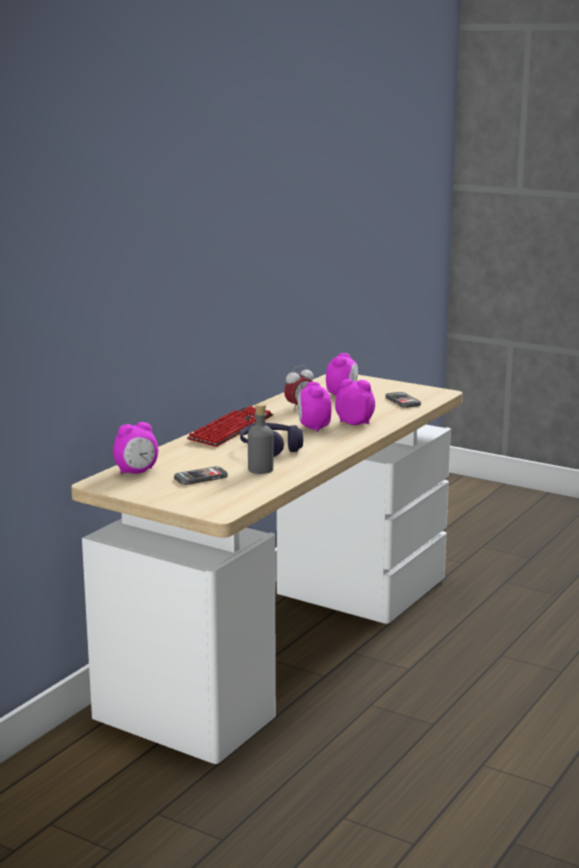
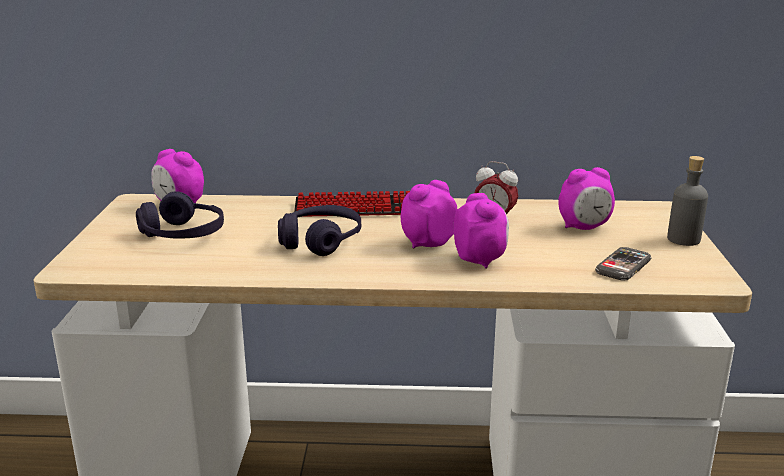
camera: 60 degrees right, 5 degrees up
(201, 478) = (183, 234): phone -> purple headphones
(260, 469) = (236, 254): grey bottle -> grey bottle (683, 239)

